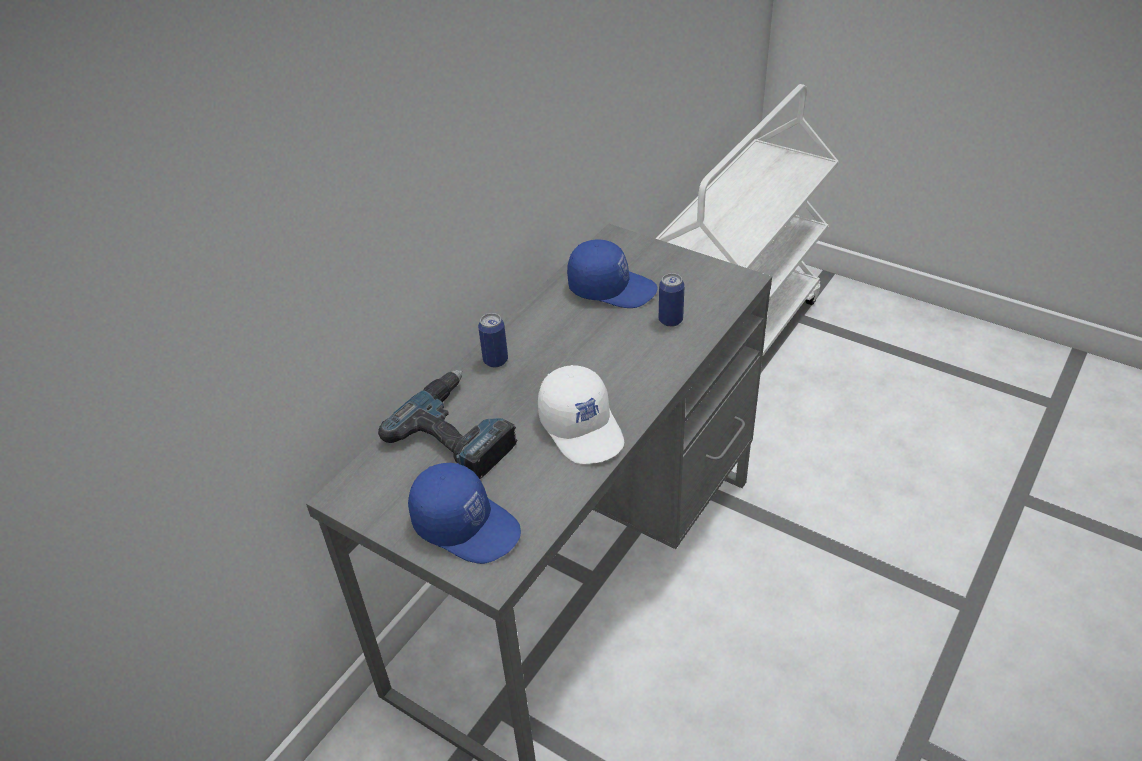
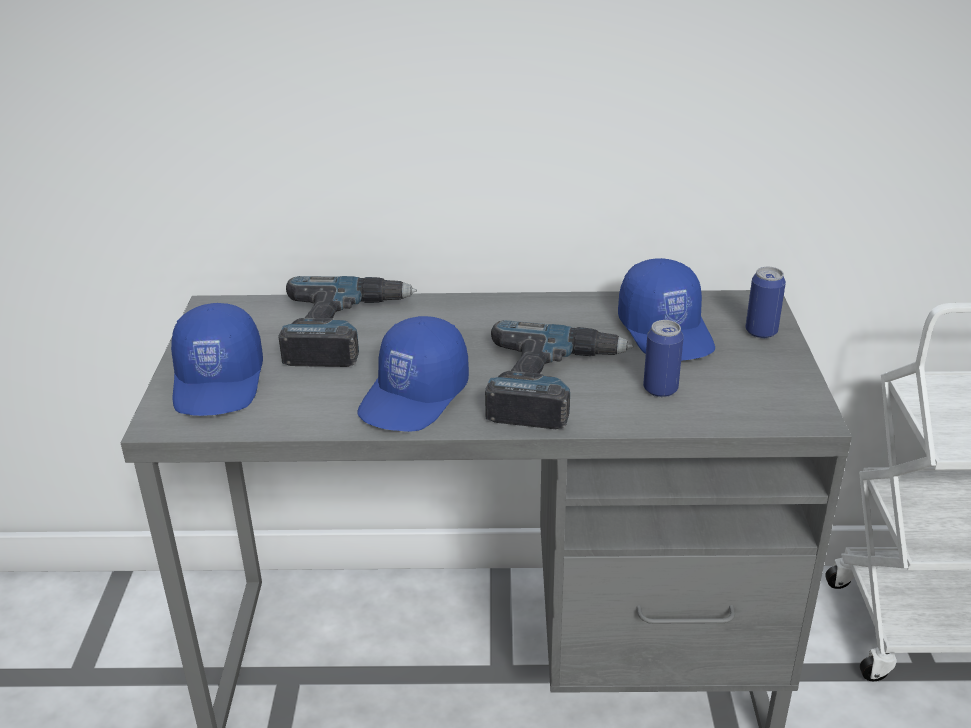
camera: 55 degrees right, 10 degrees down
(495, 360) = (466, 310): can -> can (761, 332)
(583, 428) = (415, 397): white cap -> blue cap
(625, 361) = (552, 385): none -> power drill

